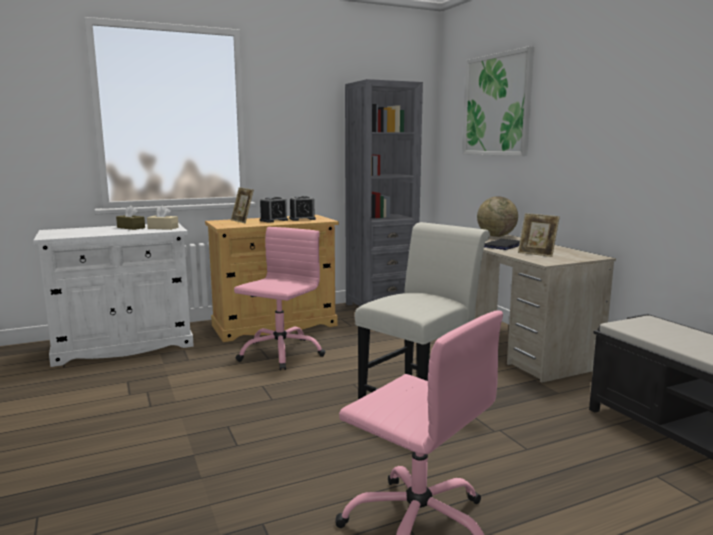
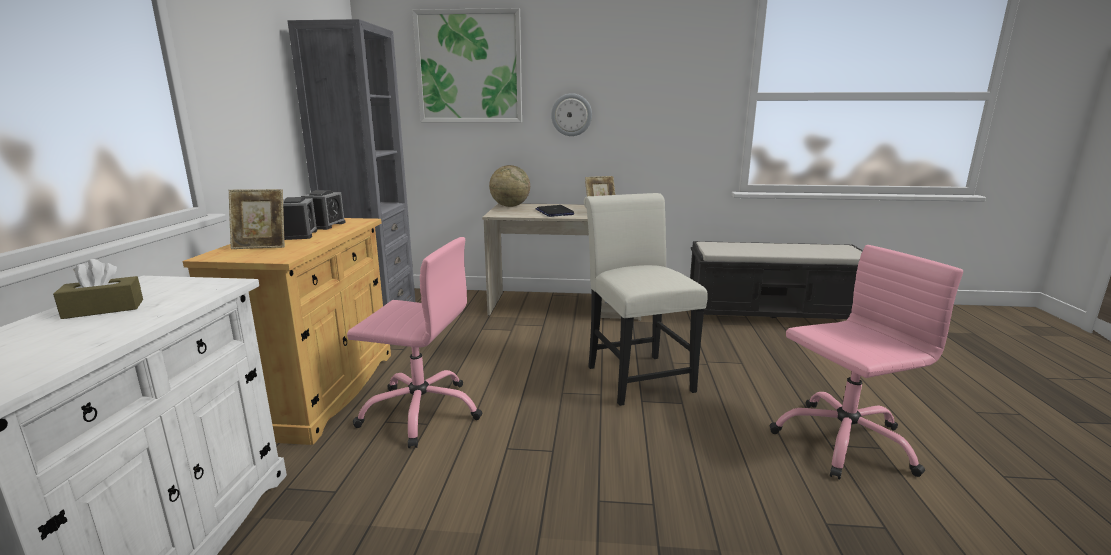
camera: 60 degrees left, 5 degrees up
(163, 228) = (185, 289): beige tissue box -> none
(280, 353) = (421, 411): pink office chair -> pink office chair turned 135 degrees clockwise
(564, 149) = (571, 115): none -> wall clock

